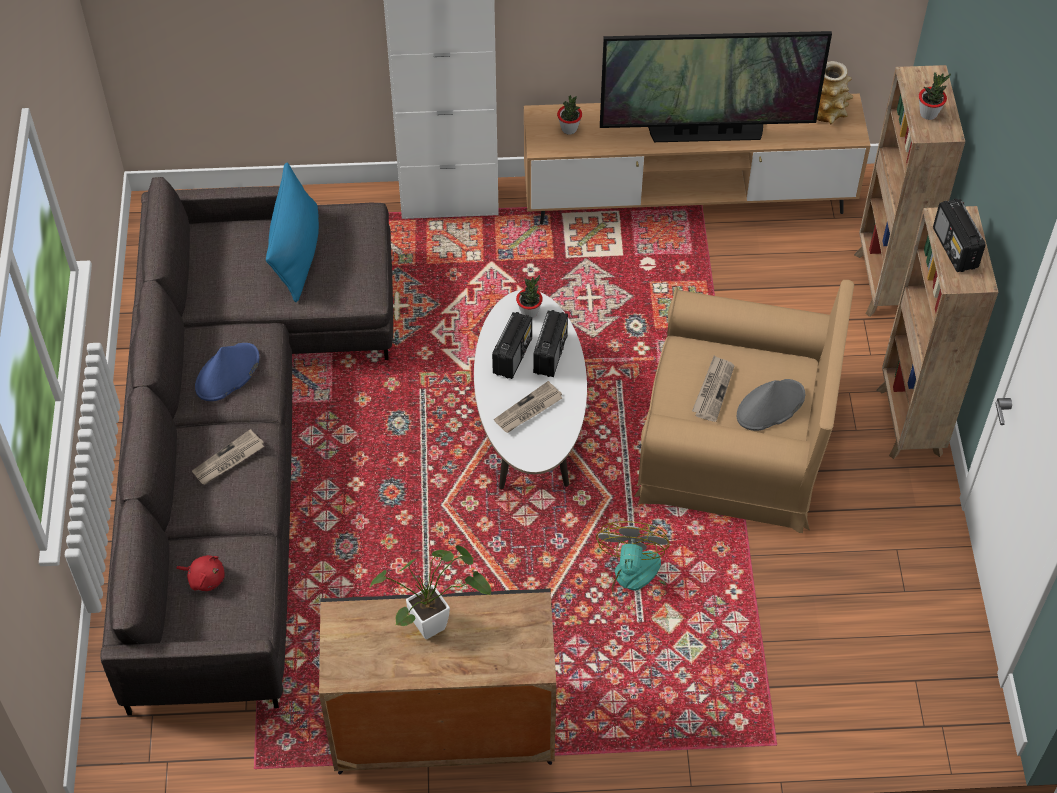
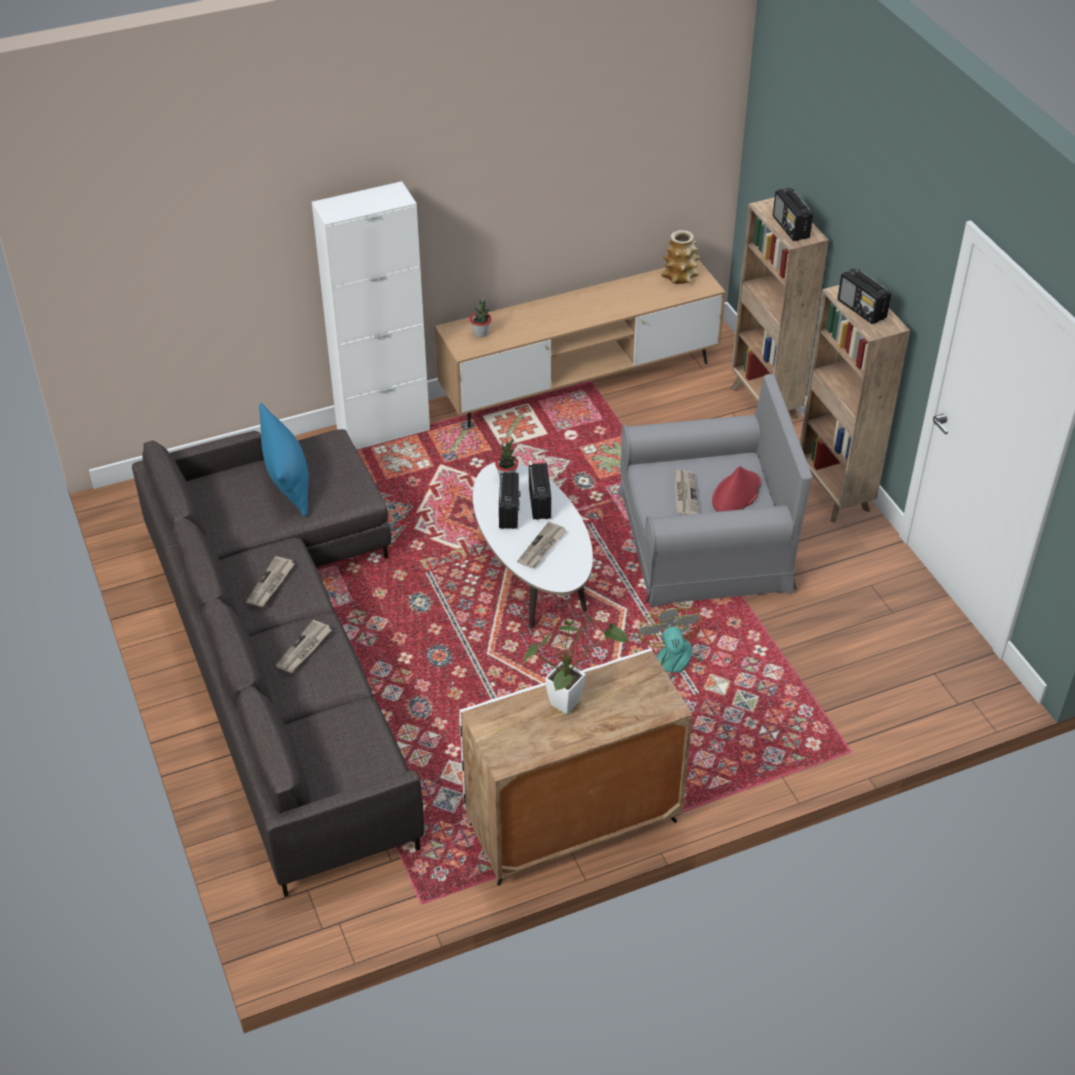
camera: 20 degrees left, 10 degrees down
(205, 578) = (327, 745): red plush toy -> none
(227, 373) = (271, 584): blue hat -> newspaper
(442, 730) = (572, 824): black cabinet -> white cabinet
(706, 132) = (593, 311): television -> none
(735, 439) = (704, 541): brown armchair -> grey armchair
(770, 406) = (736, 494): grey hat -> red hat
(928, 113) = (791, 228): potted plant -> radio

